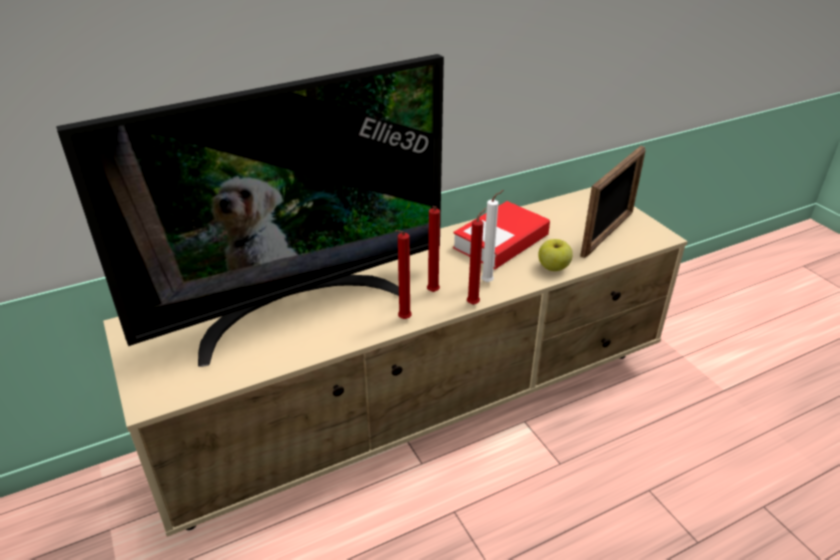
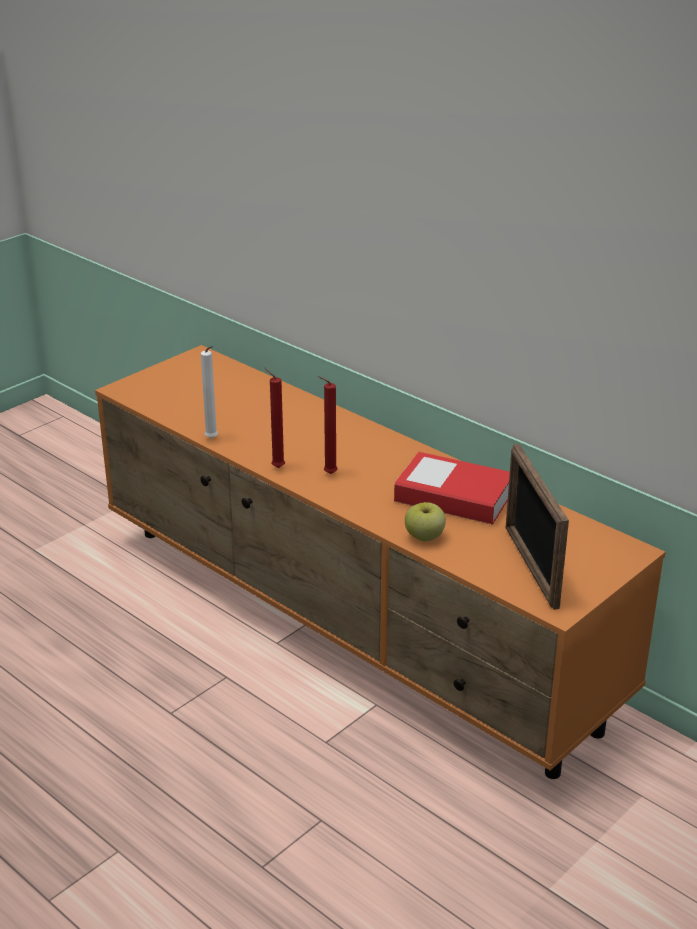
camera: 70 degrees right, 5 degrees down
(295, 307) = (264, 413): television -> none
(422, 409) = (351, 626): beige tv stand -> orange tv stand
(474, 303) = (325, 499): red candle -> none
(489, 282) = (369, 501): white candle -> white candle (212, 439)
(607, 234) = (530, 567): picture frame -> picture frame turned 60 degrees clockwise

